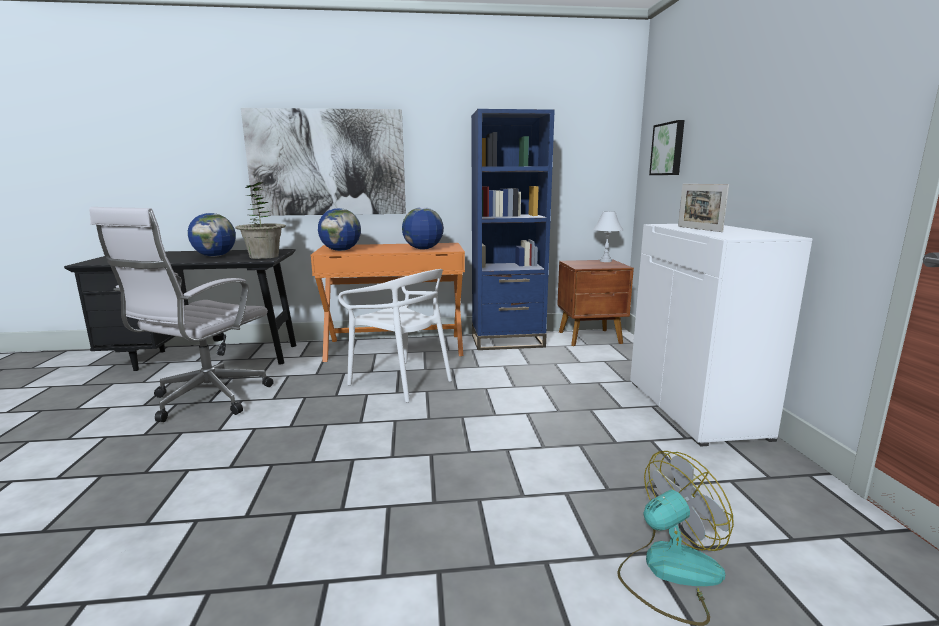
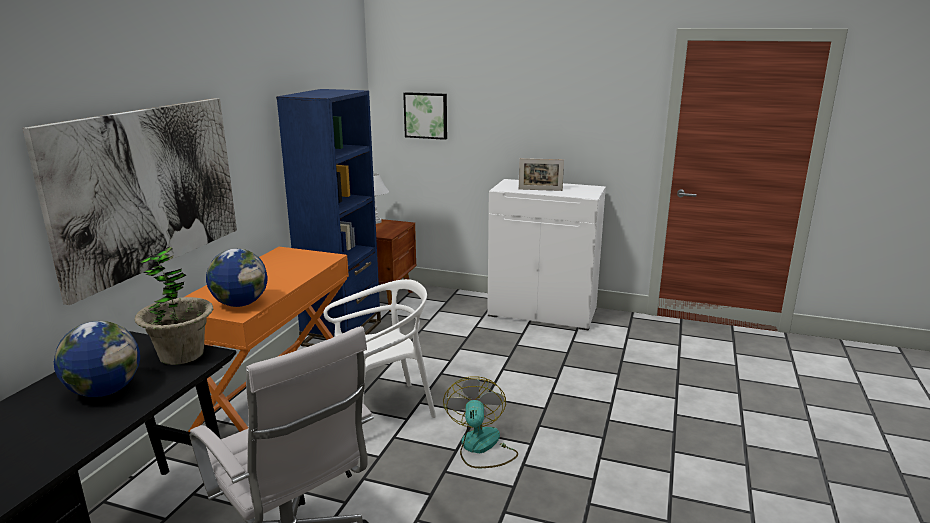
camera: 65 degrees left, 5 degrees up
(423, 249) = (303, 267): globe -> none
(669, 572) = (693, 383): fan -> fan (481, 447)

